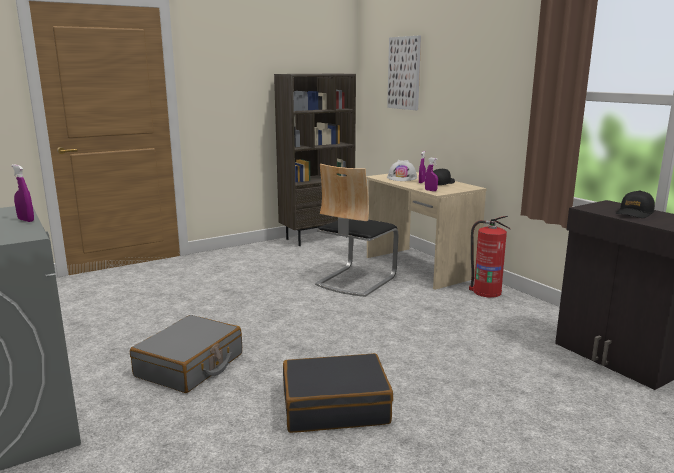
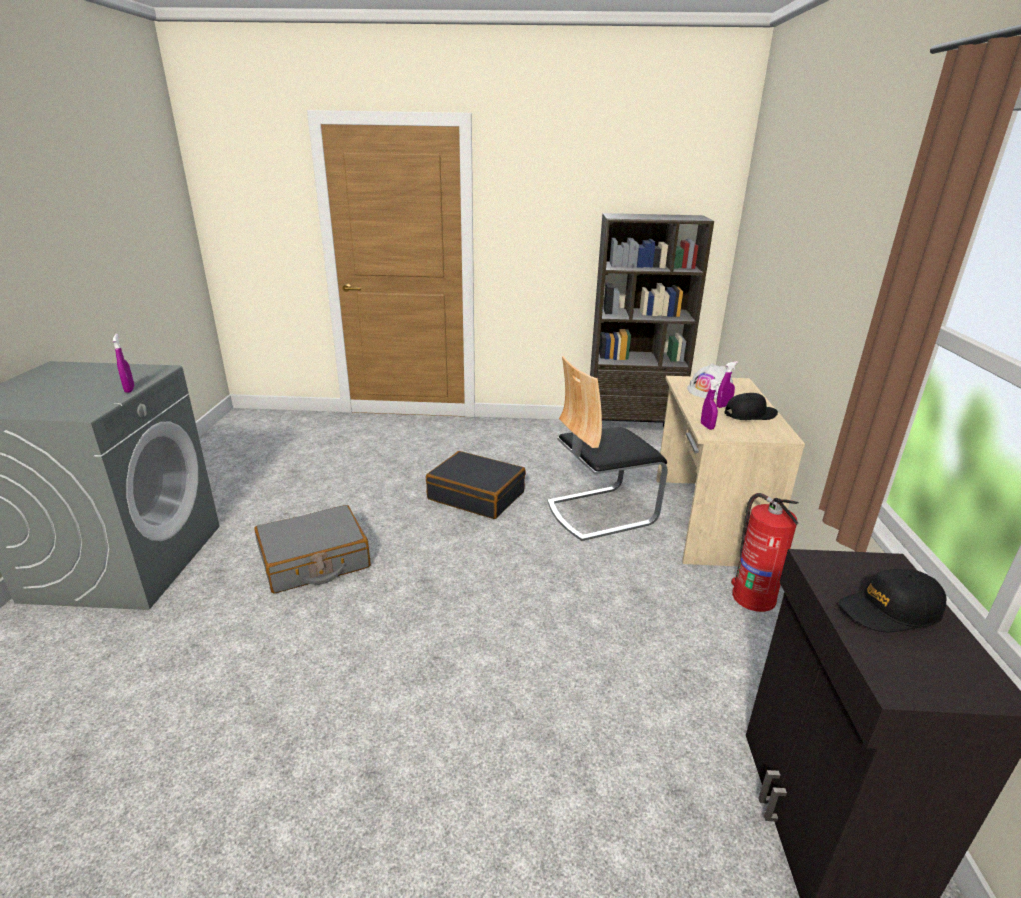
camera: 35 degrees right, 10 degrees up
(335, 406) = (366, 682): black suitcase -> black suitcase (476, 495)
(404, 73) = (775, 228): picture -> none

